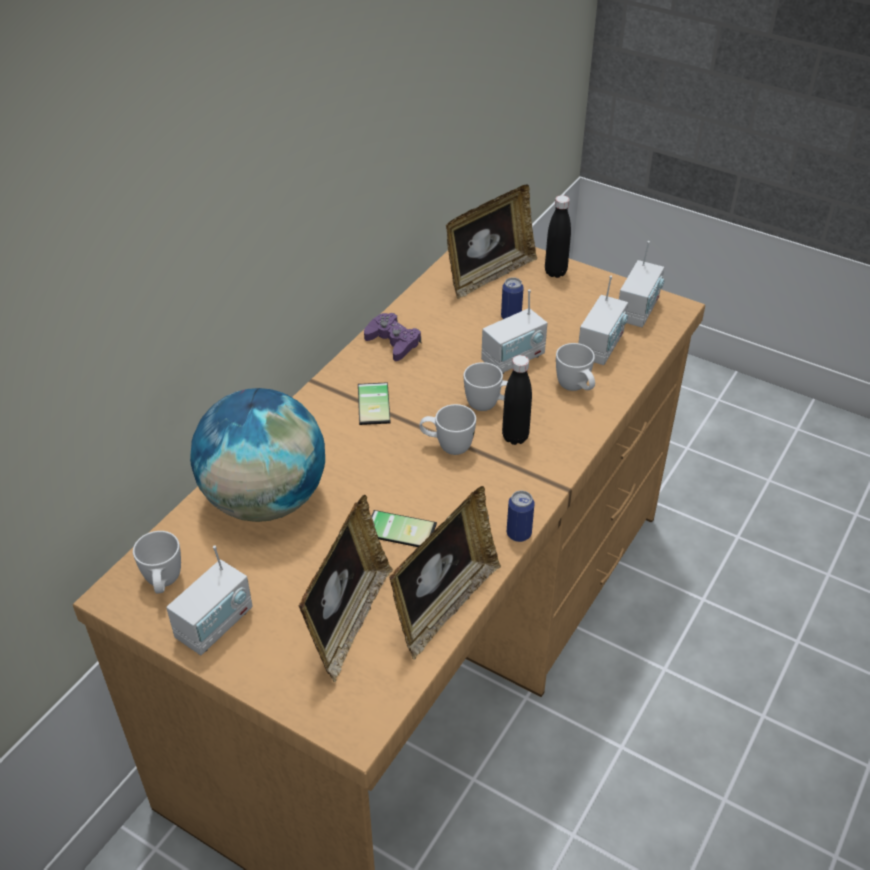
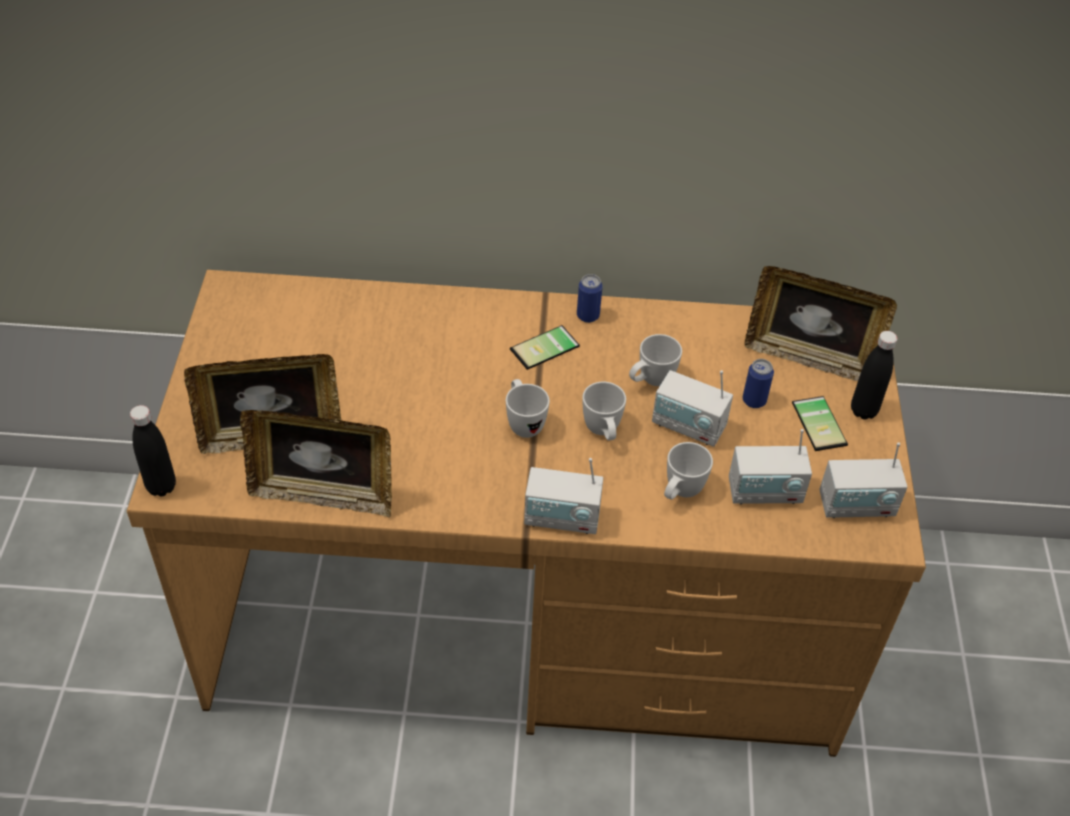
camera: 60 degrees right, 5 degrees up
(164, 584) = (252, 309): white mug -> white mug (650, 381)
(215, 624) = (227, 357): radio -> radio (562, 518)
(265, 500) = (377, 327): globe -> none
(393, 342) = (642, 326): purple game controller -> none
(401, 527) = (399, 429): phone -> phone (822, 423)
(515, 437) = (571, 468): black bottle -> black bottle (161, 486)
(519, 534) = (441, 517): can -> can (588, 316)

